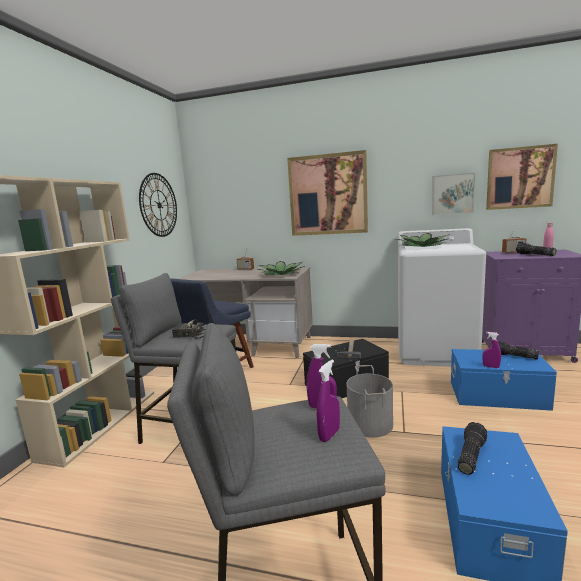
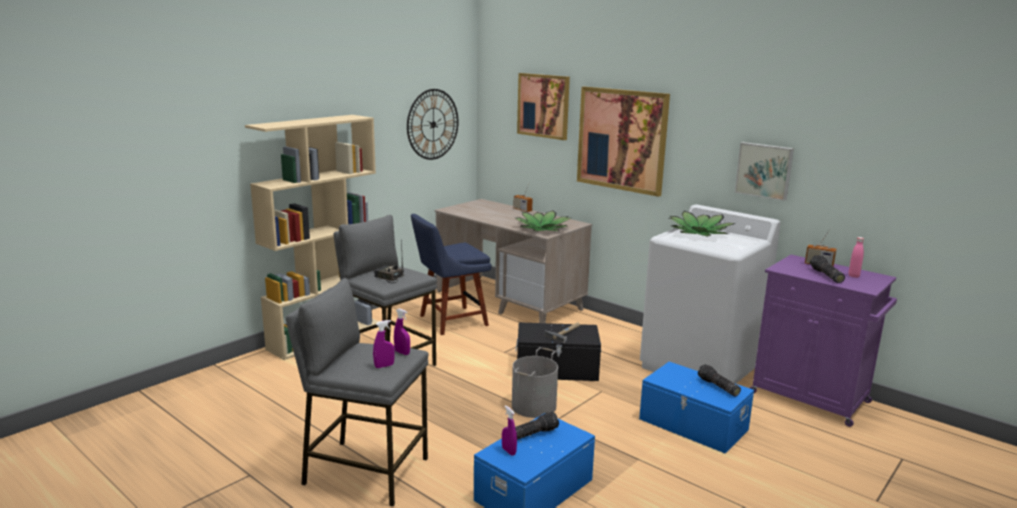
camera: 25 degrees right, 5 degrees up
(491, 367) = (673, 388): purple spray bottle -> purple spray bottle (508, 451)
(519, 178) = (850, 167): picture -> picture (543, 106)

